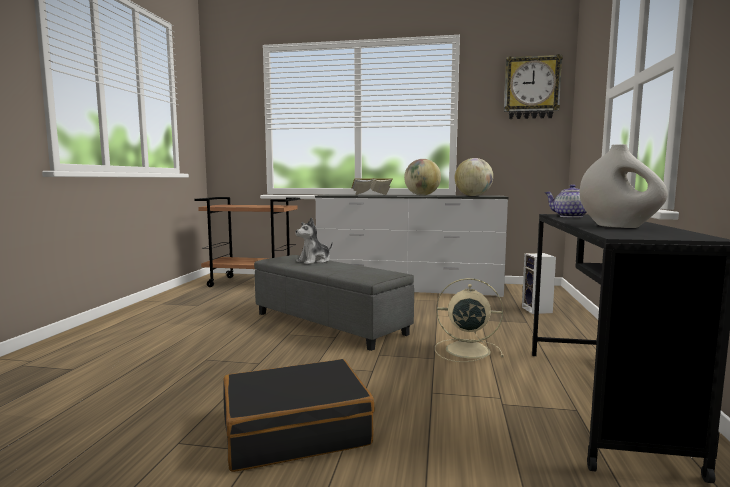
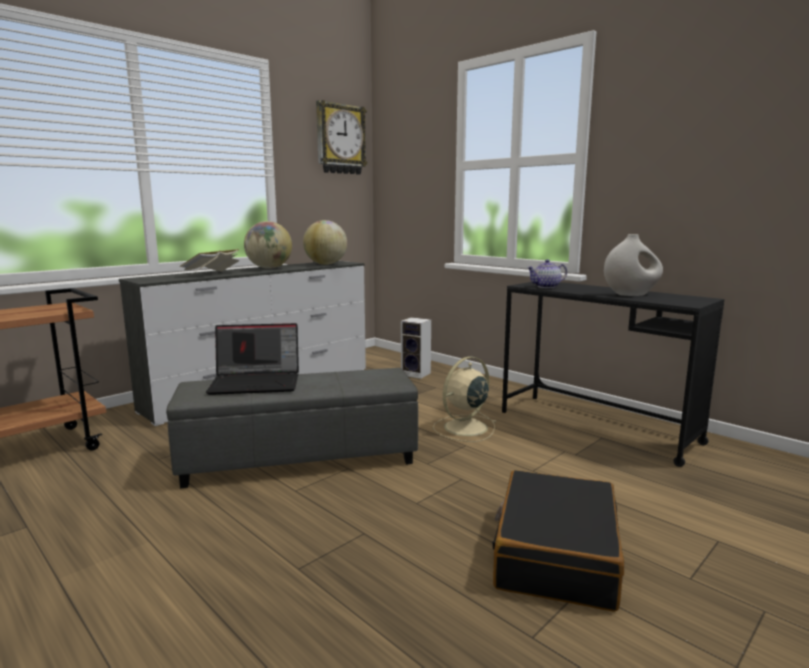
camera: 55 degrees left, 5 degrees up
(314, 261) = (257, 383): plush toy -> laptop

